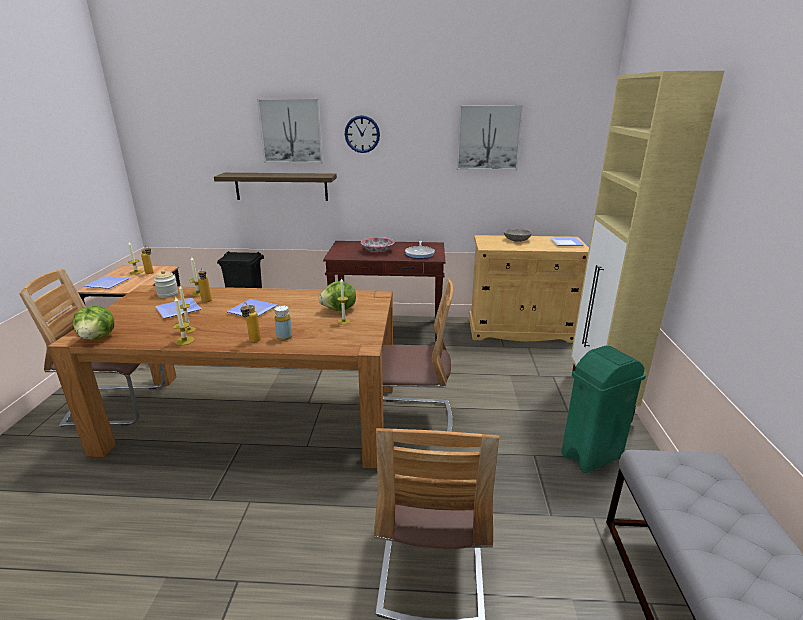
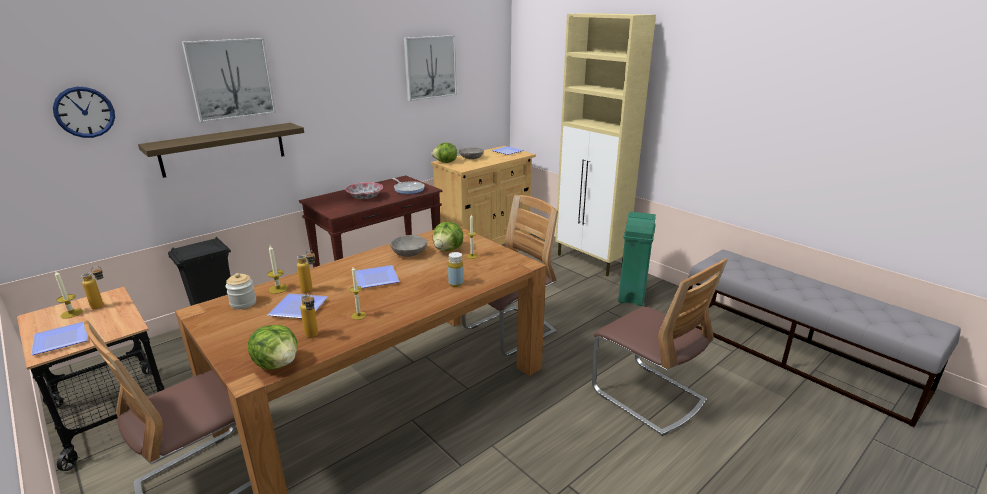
camera: 45 degrees left, 0 degrees up
(184, 341) = (379, 323): candle -> none
(253, 342) = (440, 297): bottle -> bottle (313, 337)
(310, 301) = (409, 253): none -> grey bowl
(362, 134) = (314, 75): wall clock -> wall clock (84, 112)
(484, 238) = (445, 162): none -> lettuce

